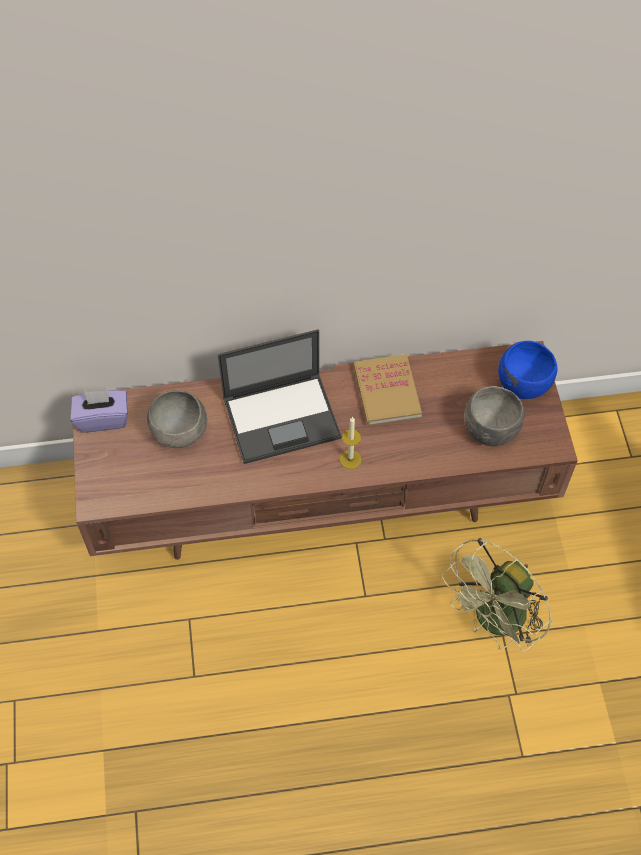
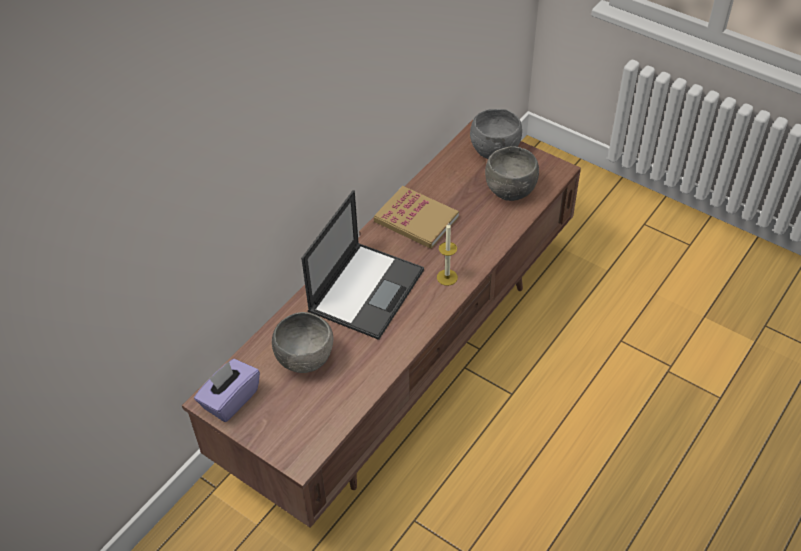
camera: 45 degrees left, 10 degrees down
(494, 622) = (606, 337): green fan -> none
(522, 384) = (494, 151): blue bowl -> grey bowl

